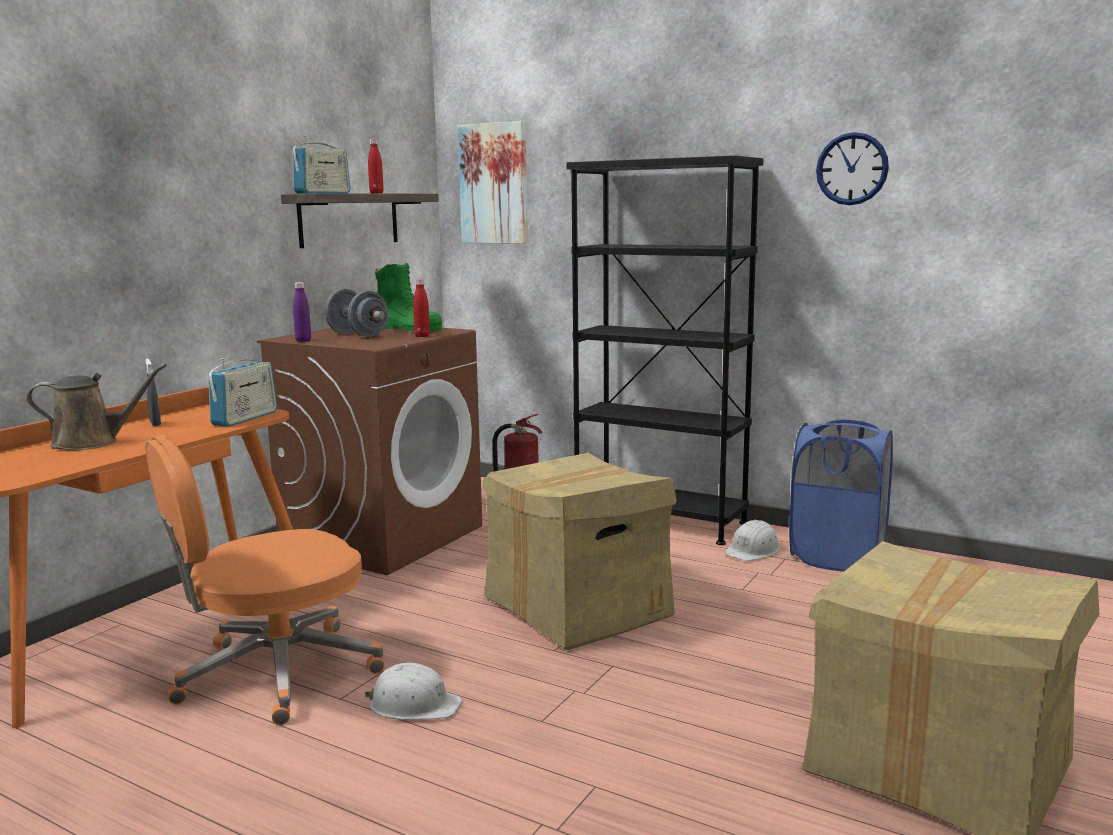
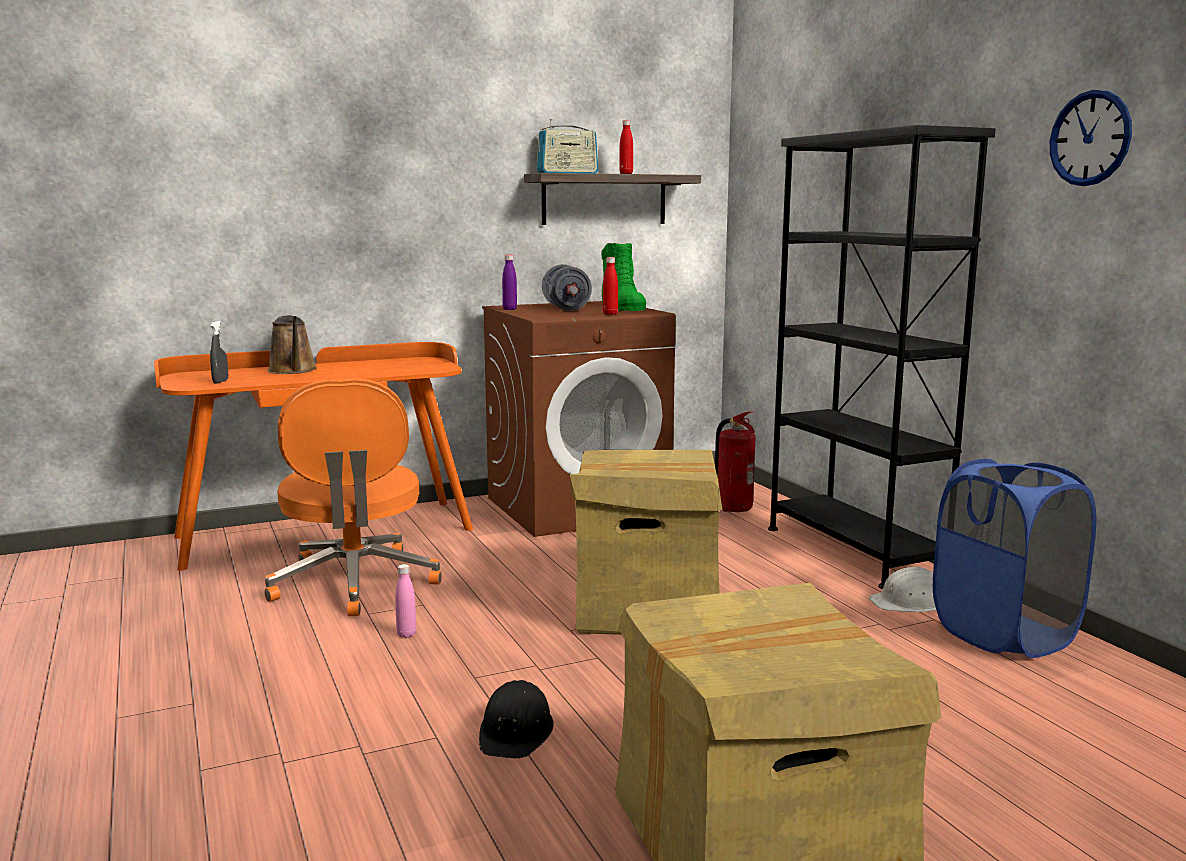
camera: 35 degrees right, 0 degrees up
(92, 442) = (293, 371): brown watering can -> brown watering can turned 45 degrees clockwise
(155, 424) = (357, 365): grey spray bottle -> grey spray bottle (220, 381)
(245, 418) = (419, 369): radio -> none
(274, 674) = (354, 584): orange office chair -> orange office chair turned 105 degrees counterclockwise
(414, 705) = (406, 634): white hard hat -> pink bottle
(494, 184) = (767, 164): picture -> none
(650, 753) = (516, 731): none -> black hard hat

